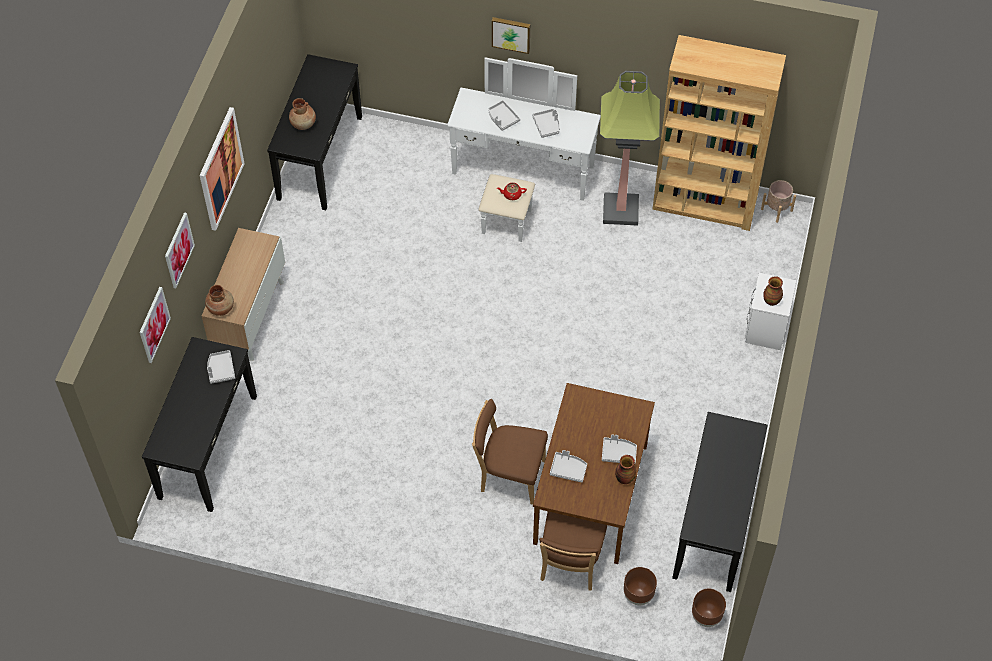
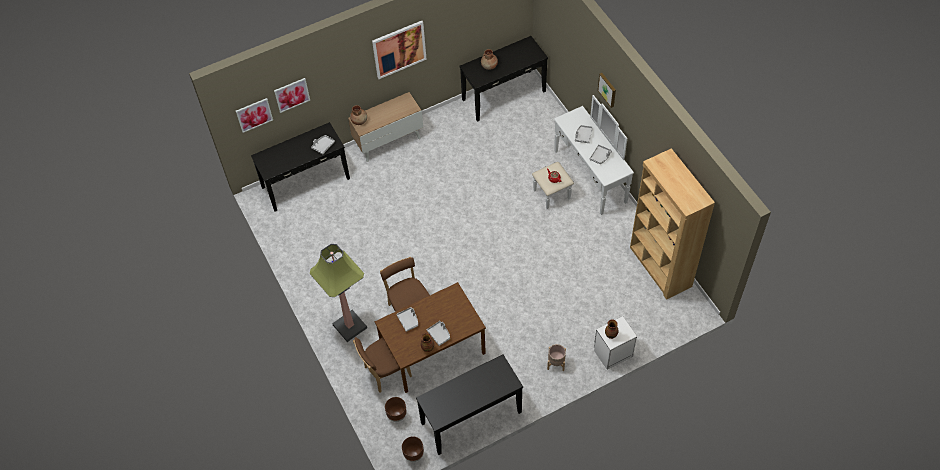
camera: 50 degrees right, 0 degrees up
(178, 250) = (333, 69): picture -> picture (254, 115)
(621, 211) = (613, 235): floor lamp -> floor lamp (349, 327)
(776, 209) = (694, 301): beige planter -> beige planter (556, 363)

